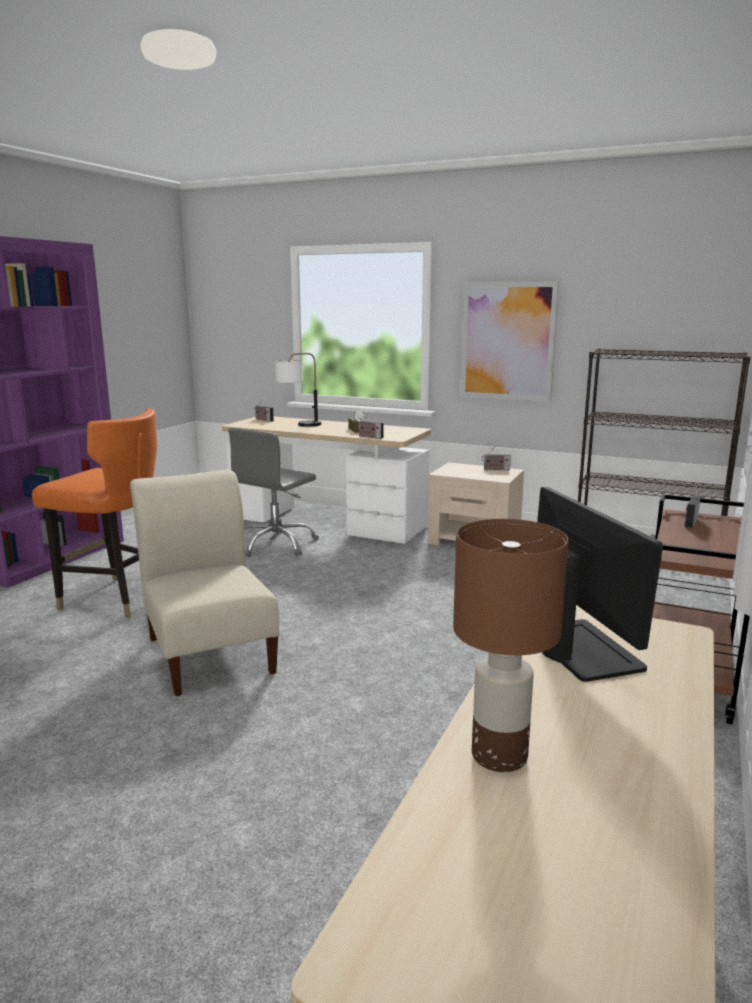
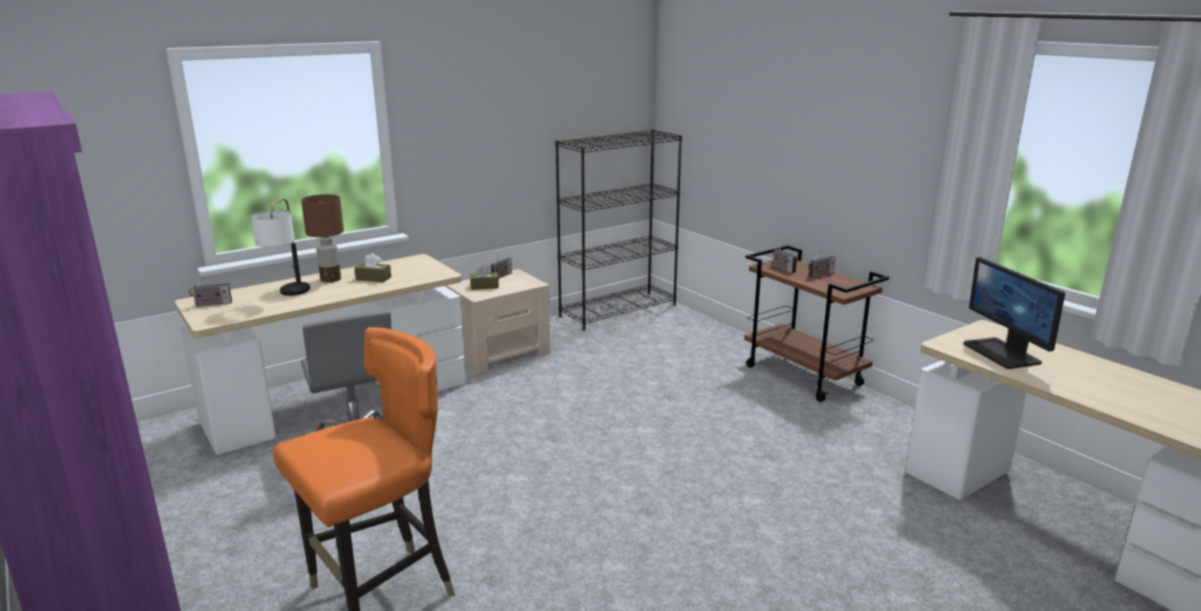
camera: 60 degrees left, 5 degrees up
(210, 652) = (598, 553): beige chair -> none
(369, 437) = (416, 281): radio -> radio (820, 275)
(464, 470) = (484, 286): none -> brown tissue box
(499, 755) = (1119, 403): brown table lamp -> brown table lamp (330, 279)
(507, 341) = (473, 144): picture -> none
(580, 649) = (1003, 353): monitor -> monitor turned 120 degrees counterclockwise

